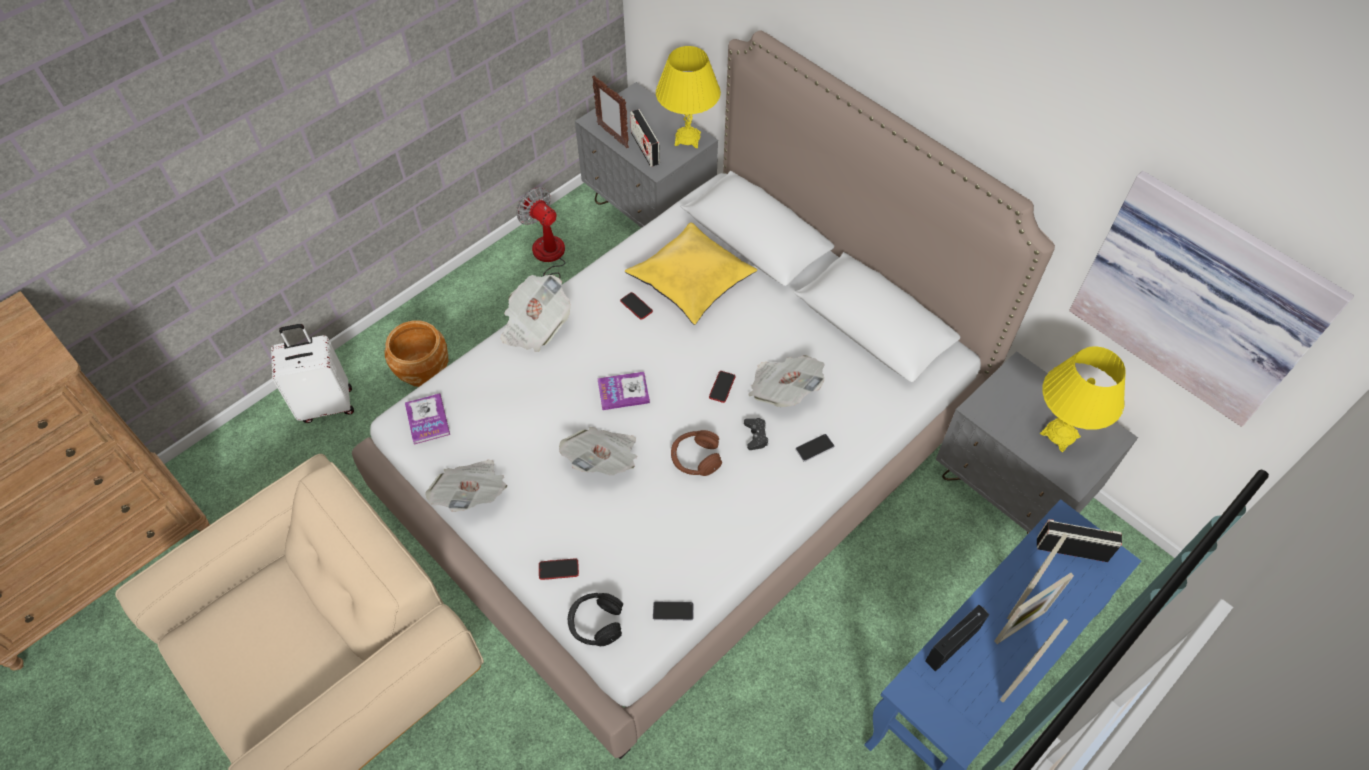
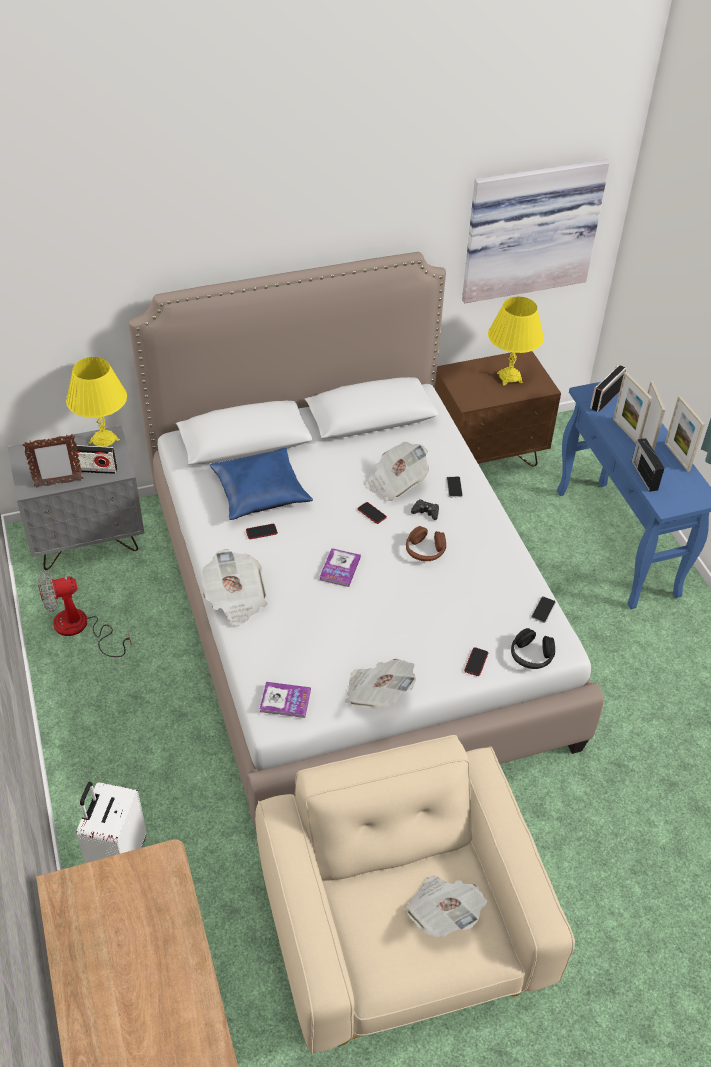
camera: 65 degrees left, 10 degrees down
(423, 370) = (136, 764): brown planter -> none
(603, 460) = (395, 603): newspaper -> newspaper (443, 913)
(692, 281) = (260, 492): yellow pillow -> blue pillow
(1009, 491) = (486, 456): grey nightstand -> brown nightstand

